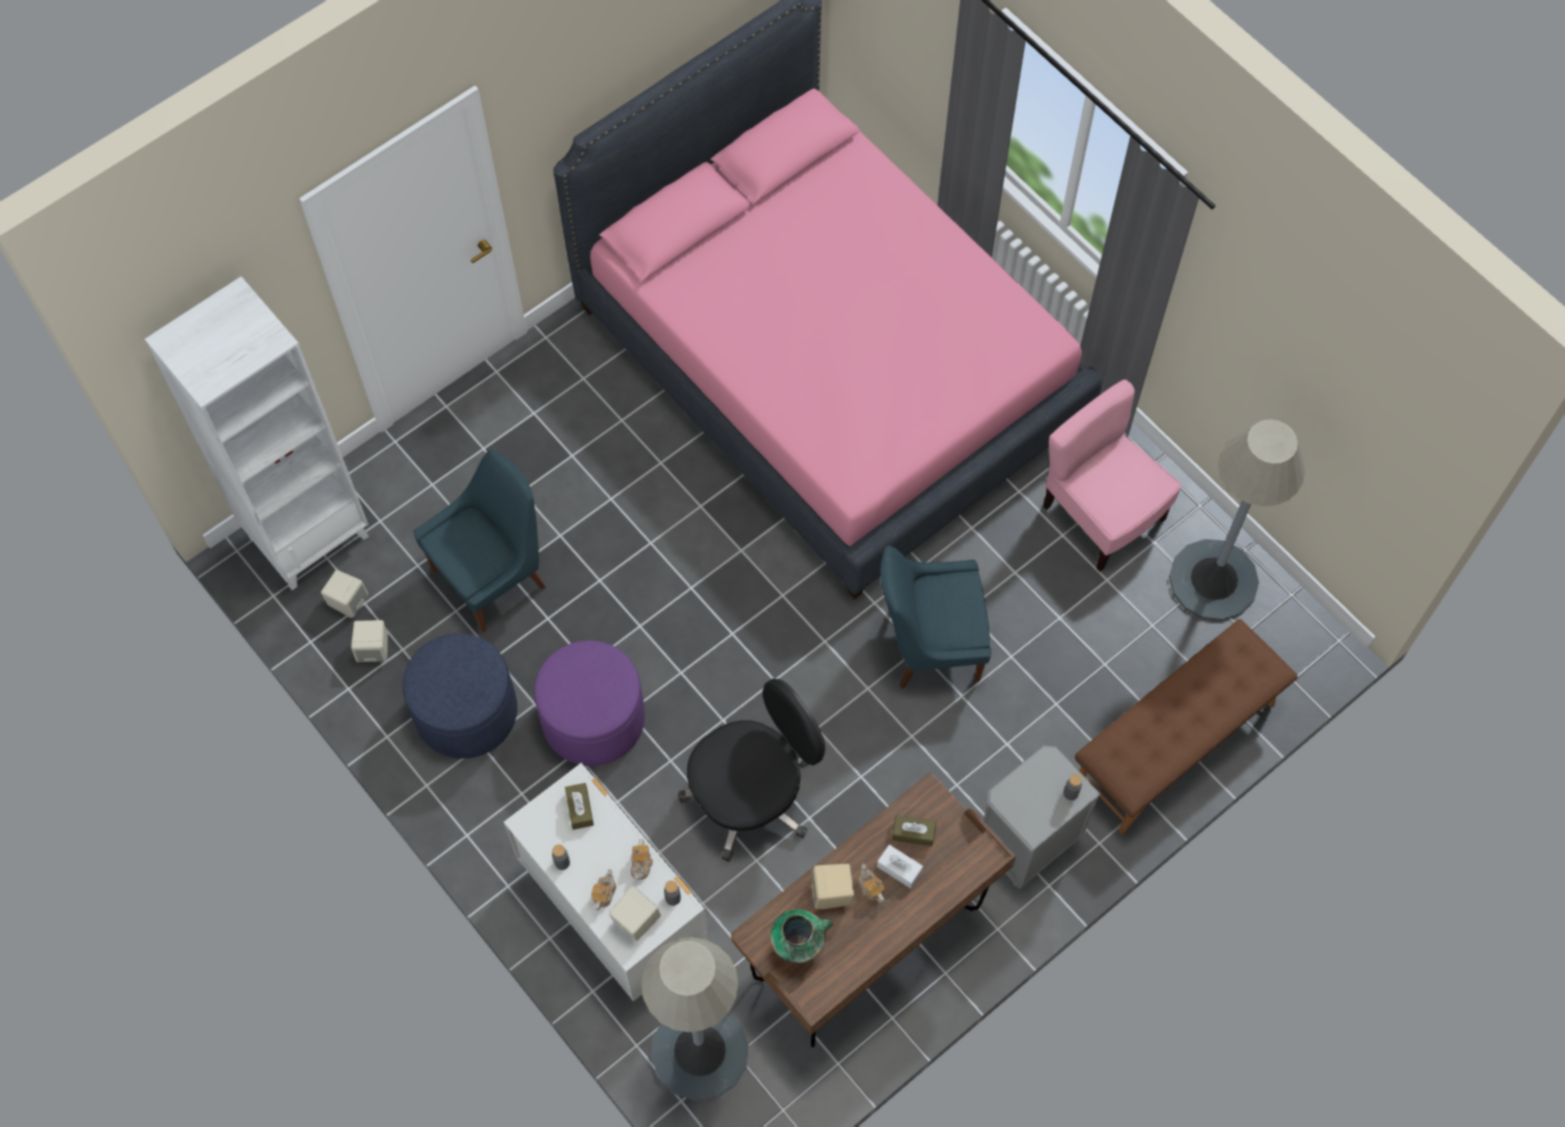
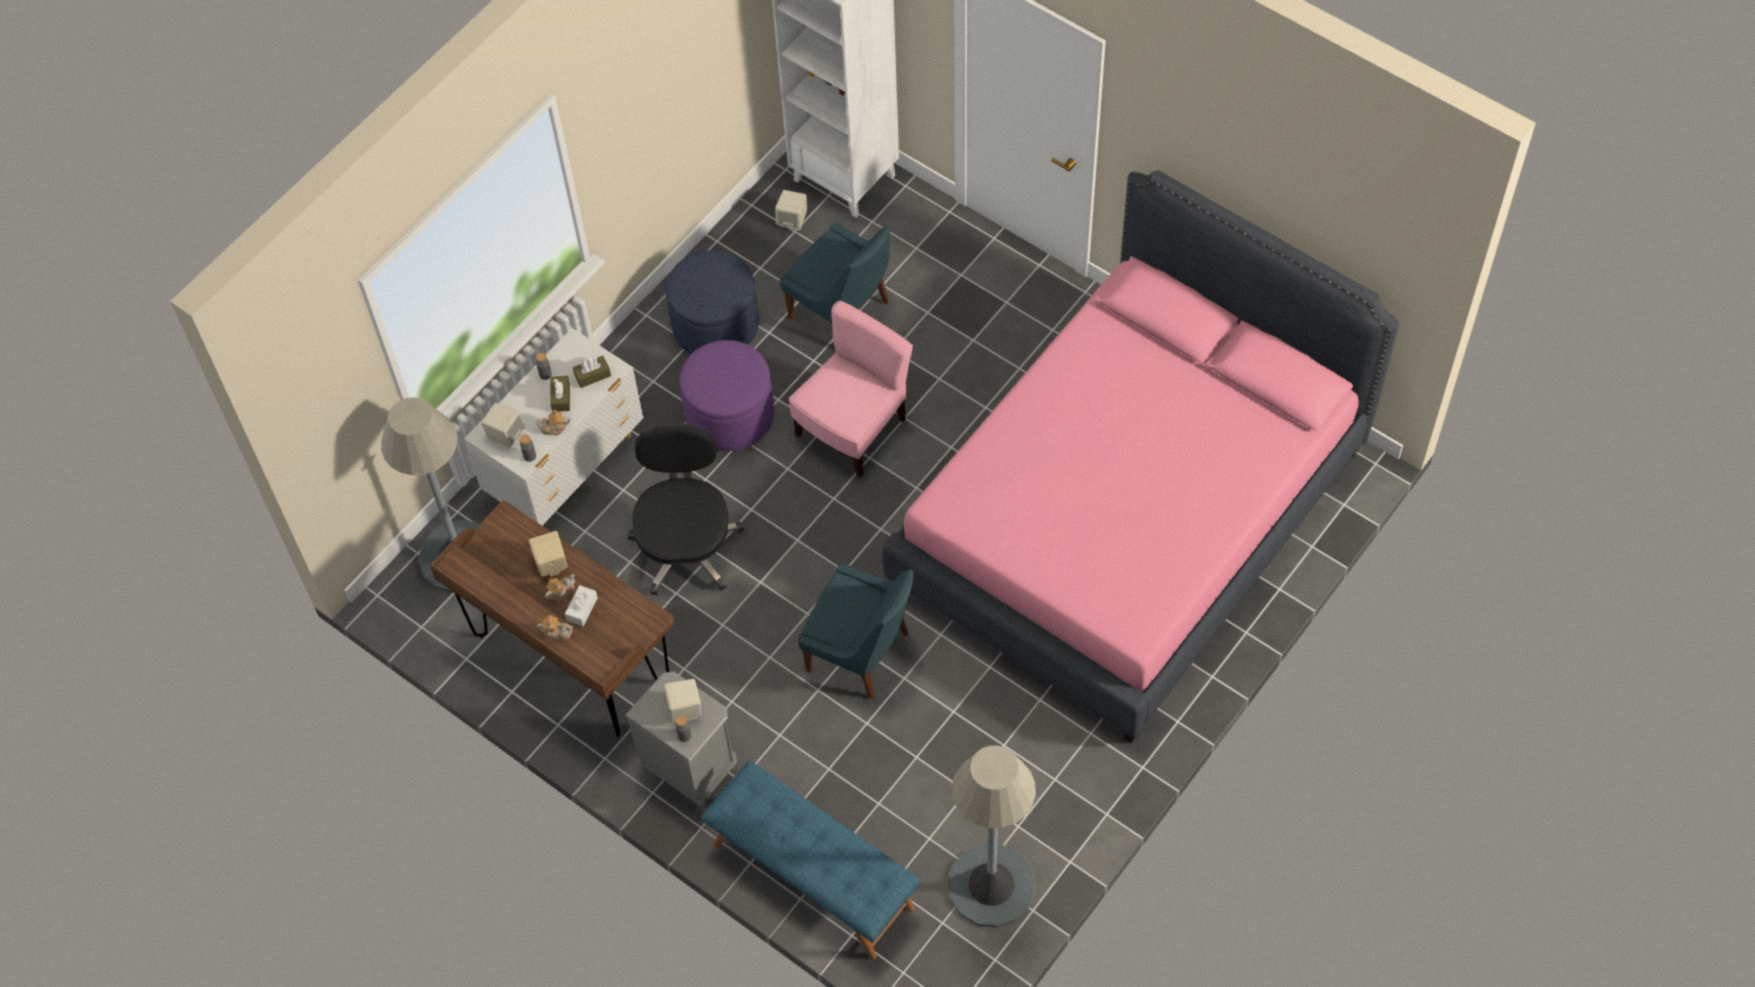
camera: 80 degrees right, 5 degrees down
(374, 649) = (755, 249): beige speaker -> beige speaker (684, 710)
(603, 893) = (524, 408): teapot -> teapot (557, 632)
(752, 796) = (687, 546): black office chair -> black office chair turned 135 degrees counterclockwise
(799, 947) = (501, 550): vase -> none
(913, 833) = (616, 614): brown tissue box -> brown tissue box (561, 397)
(929, 644) = (862, 654): blue chair -> blue chair turned 135 degrees clockwise
(1101, 515) = (1034, 775): pink chair -> pink chair (852, 429)
(1175, 744) = (812, 877): brown bench -> blue bench

